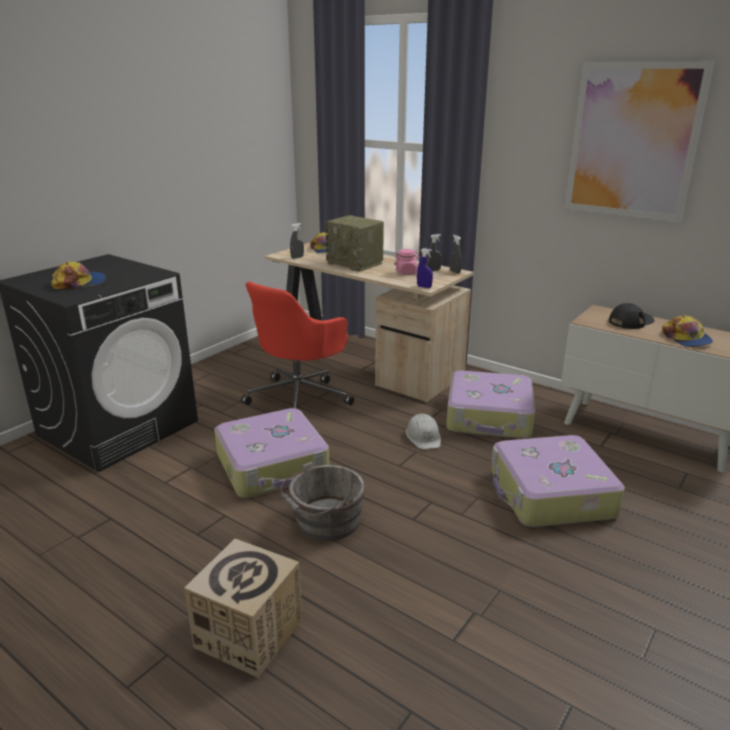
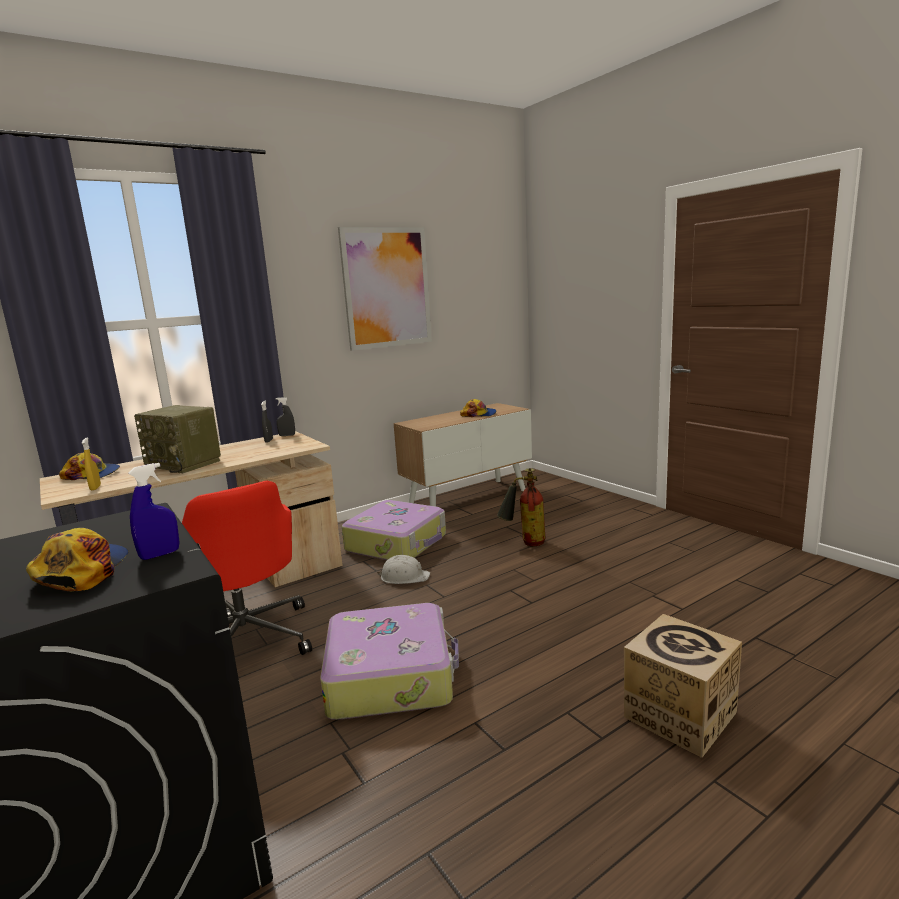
camera: 70 degrees left, 10 degrees down
(297, 257) = (95, 488): grey spray bottle -> yellow spray bottle
(324, 521) = (516, 650): grey bucket -> none
(356, 263) = (185, 464): radio -> radio turned 60 degrees clockwise
(406, 273) = (257, 449): pink jar -> none
(424, 287) = (311, 446): blue spray bottle -> blue spray bottle (160, 555)
(550, 495) = (524, 543): suitcase -> fire extinguisher
(631, 321) = (437, 419): black cap -> none

